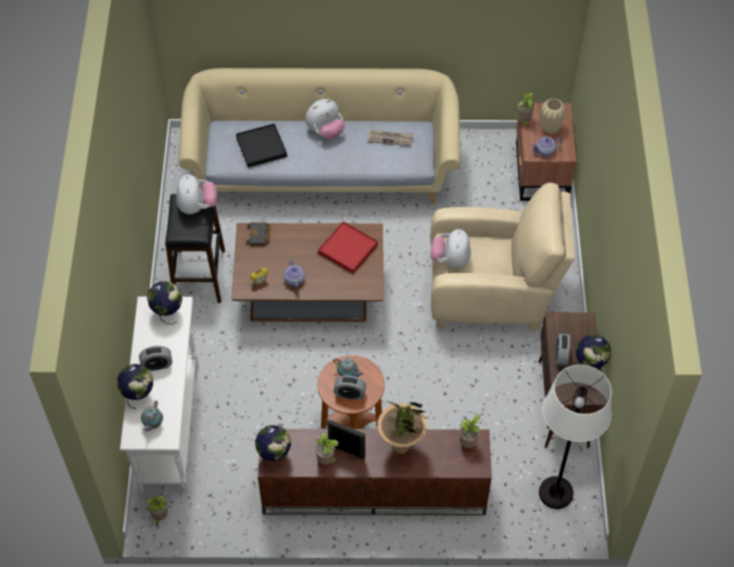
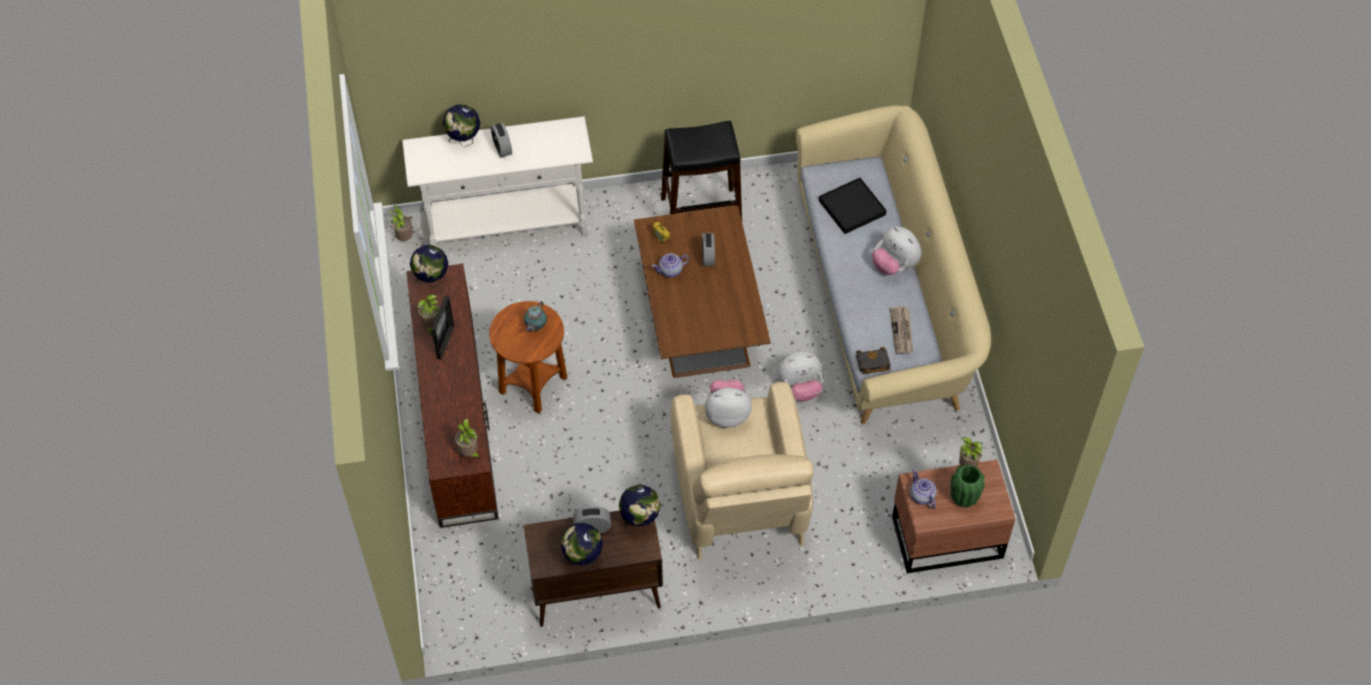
camera: 80 degrees right, 0 degrees up
(153, 425) = (432, 159): teapot -> none
(167, 313) = (567, 144): globe -> globe (640, 521)
(197, 206) = (717, 145): plush toy -> plush toy (800, 388)
(259, 236) = (724, 228): black book -> black book (872, 363)
(348, 249) = (724, 314): red tray -> none
(350, 394) = (513, 332): alarm clock -> alarm clock (708, 257)
(401, 446) = (457, 391): potted plant -> none
(550, 128) = (964, 498): beige vase -> green vase
(555, 493) = (475, 596): white floor lamp -> none

